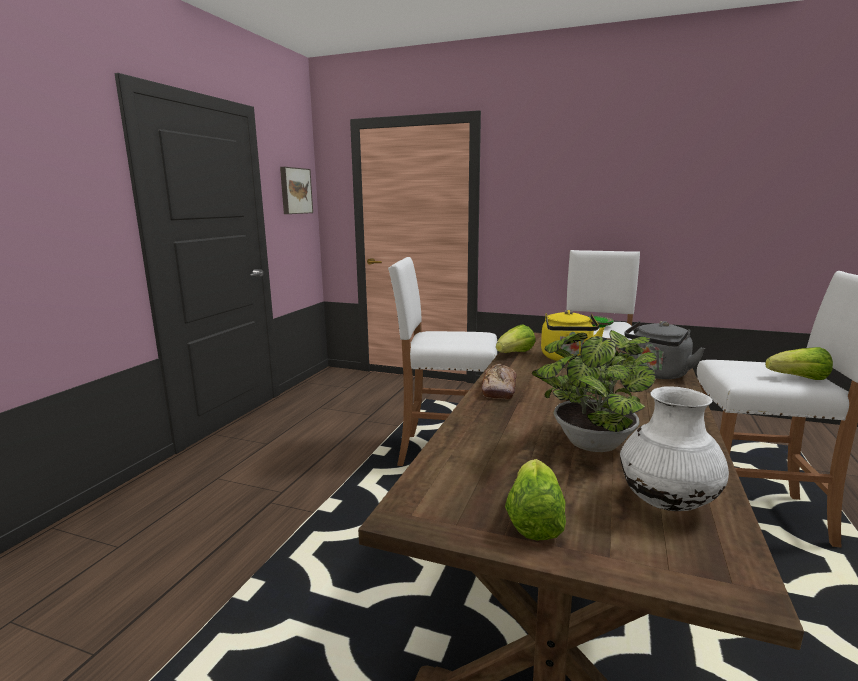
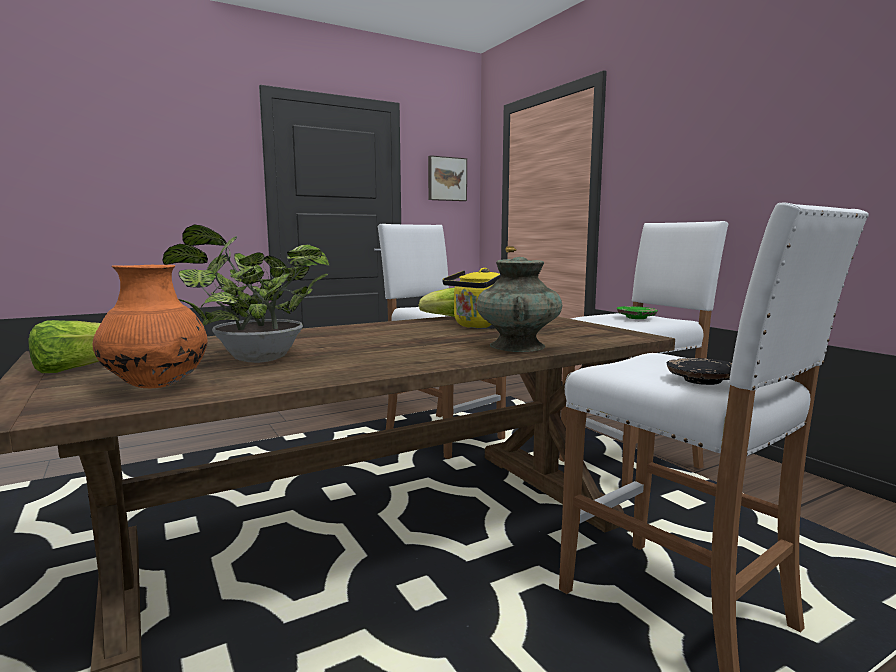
camera: 40 degrees right, 5 degrees down
(499, 389) = (341, 329): bread -> none
(657, 374) = (517, 346): grey kettle -> turquoise vase
(667, 503) = (157, 386): white vase -> orange vase
(799, 378) = (702, 381): lettuce -> black plate

